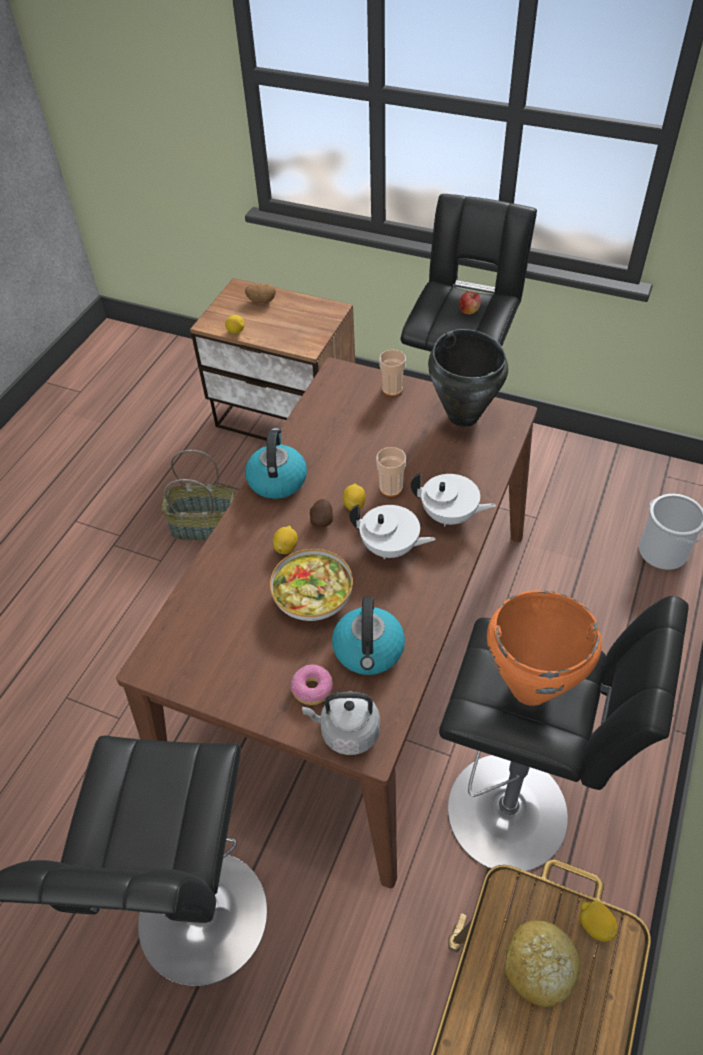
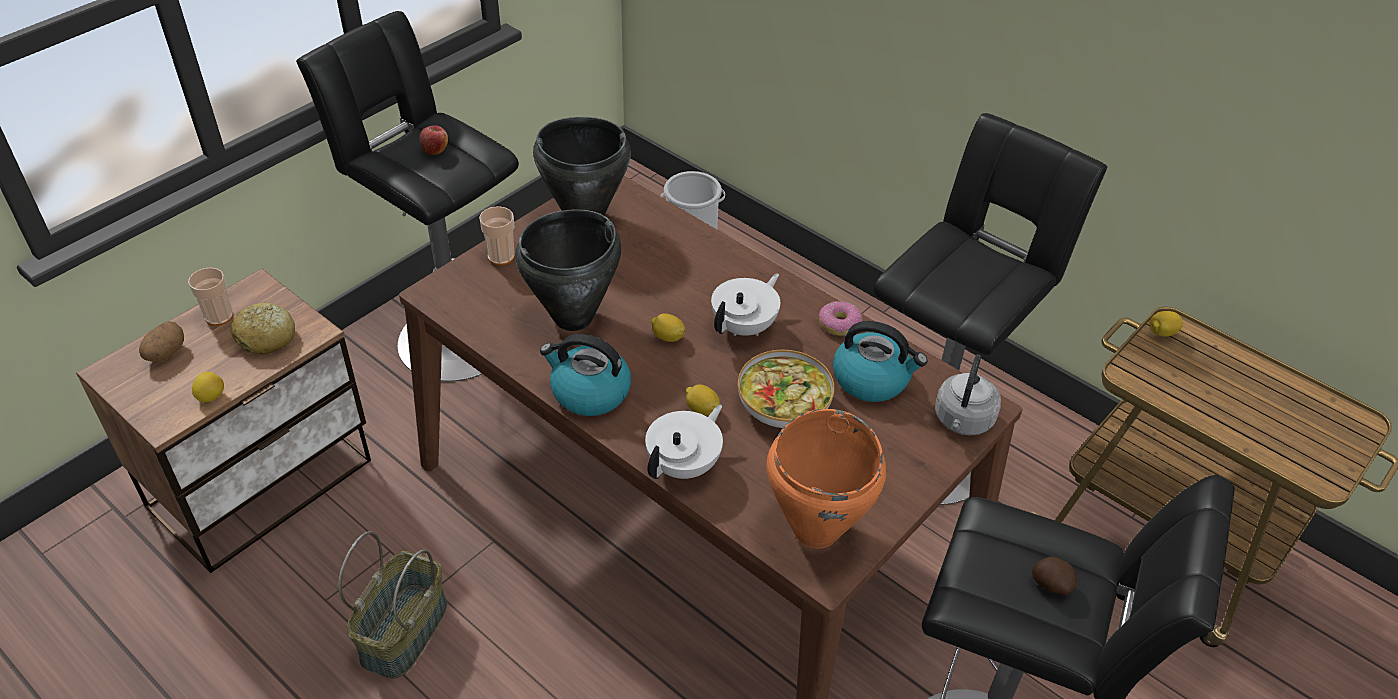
camera: 75 degrees left, 5 degrees down
(312, 689) = (904, 434): donut -> donut (839, 324)
(322, 520) = (676, 369): potato -> potato (1050, 584)
(348, 447) = (574, 318): none -> black cooking pot
(391, 488) = (659, 302): cup -> cup (219, 316)
(449, 516) = (723, 271): white teapot -> white teapot (684, 465)
(529, 687) = (968, 272): orange cooking pot -> orange cooking pot (814, 530)
(539, 966) = (1190, 376): bread -> bread (266, 337)

